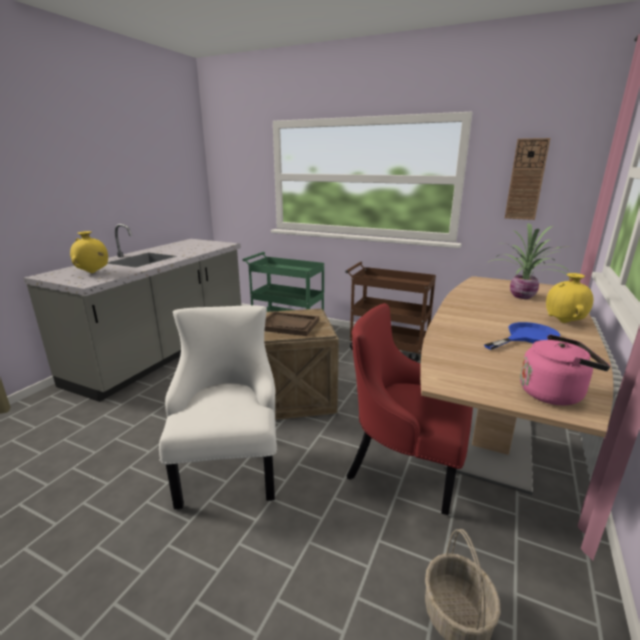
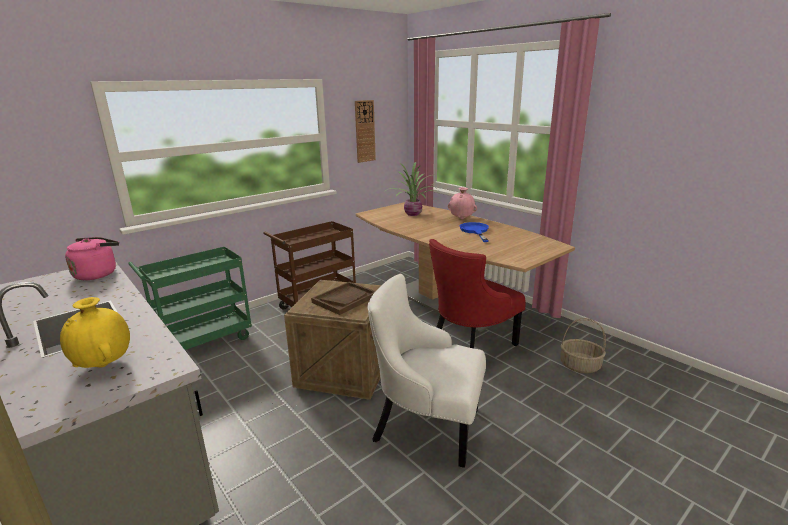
camera: 65 degrees left, 0 degrees up
(554, 393) = (541, 245): pink kettle -> pink kettle (98, 274)
(564, 322) = (462, 218): yellow vase -> pink vase

